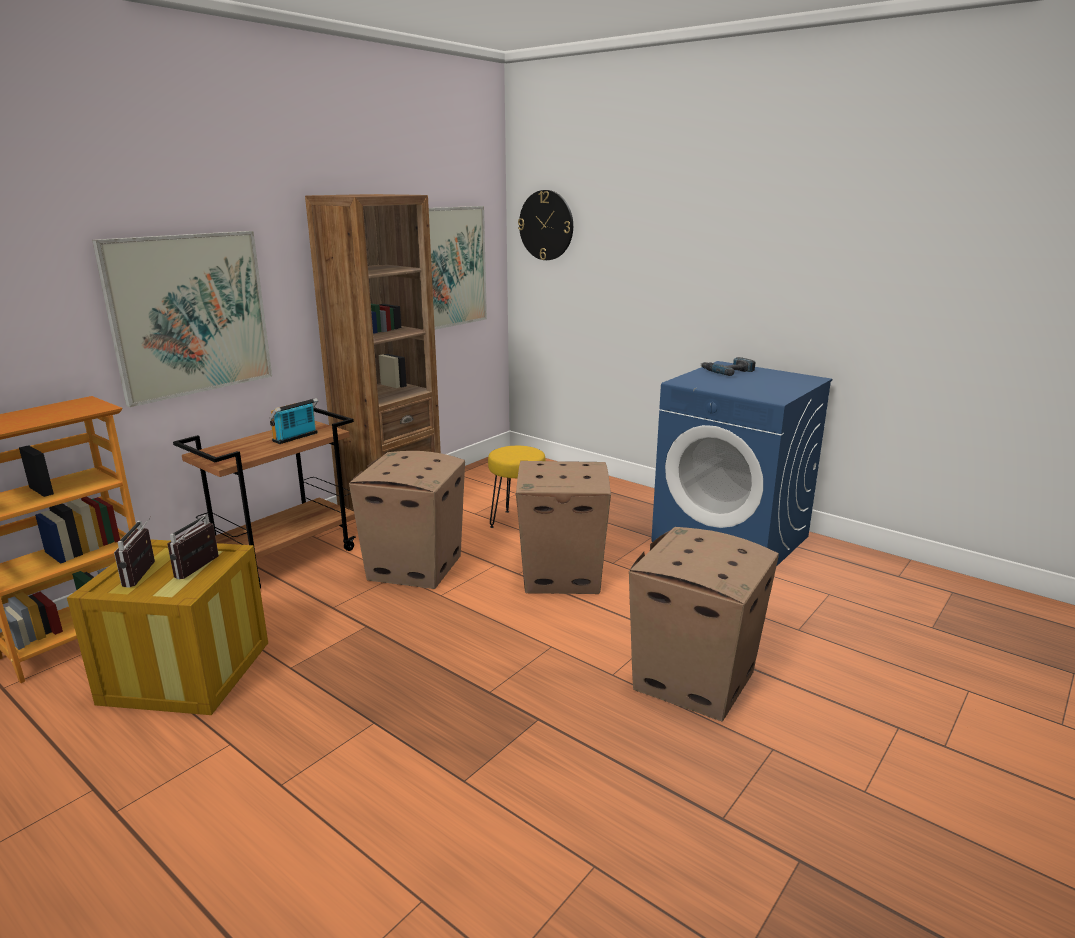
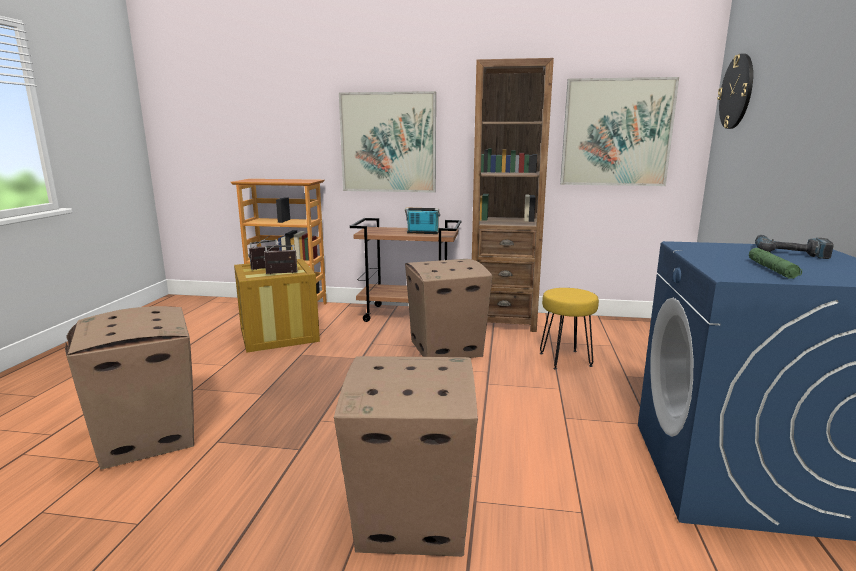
camera: 60 degrees right, 5 degrees down
(563, 575) = (510, 401): cardboard box -> cardboard box (148, 438)
(768, 388) = (772, 269): none -> green flashlight

